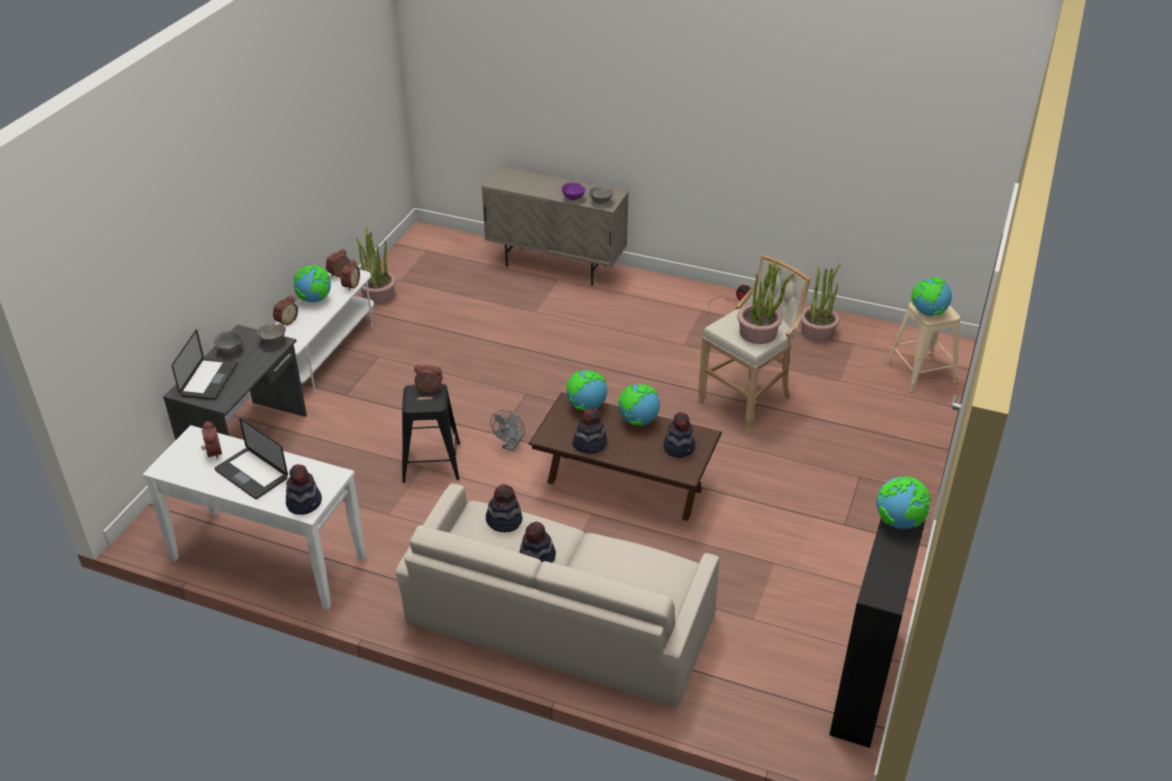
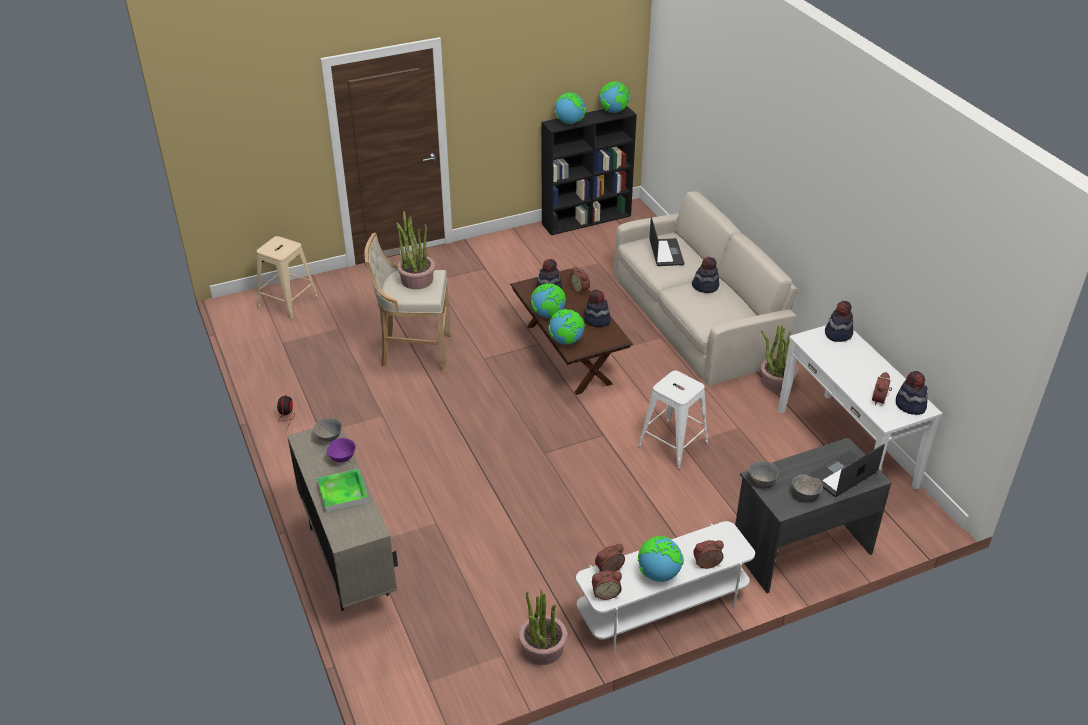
camera: 135 degrees left, 0 degrees up
(251, 474) = (861, 369): laptop -> laptop (666, 253)
(429, 390) = (669, 389): alarm clock -> alarm clock (580, 289)
(431, 462) = (673, 444): black stool -> white stool
(504, 521) = (701, 312): hat -> hat (910, 405)
(511, 446) = (605, 421): grey fan -> none
(541, 186) = (342, 493): none -> tray
(817, 331) = (284, 364): potted plant -> potted plant (776, 382)
(928, 313) = (286, 247): globe -> globe (614, 111)

